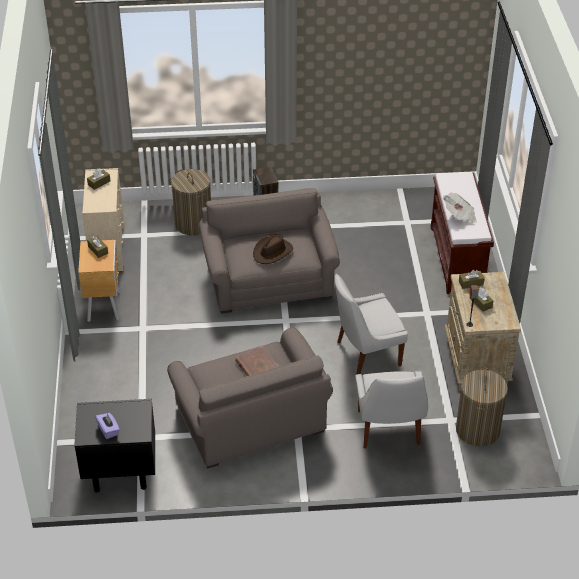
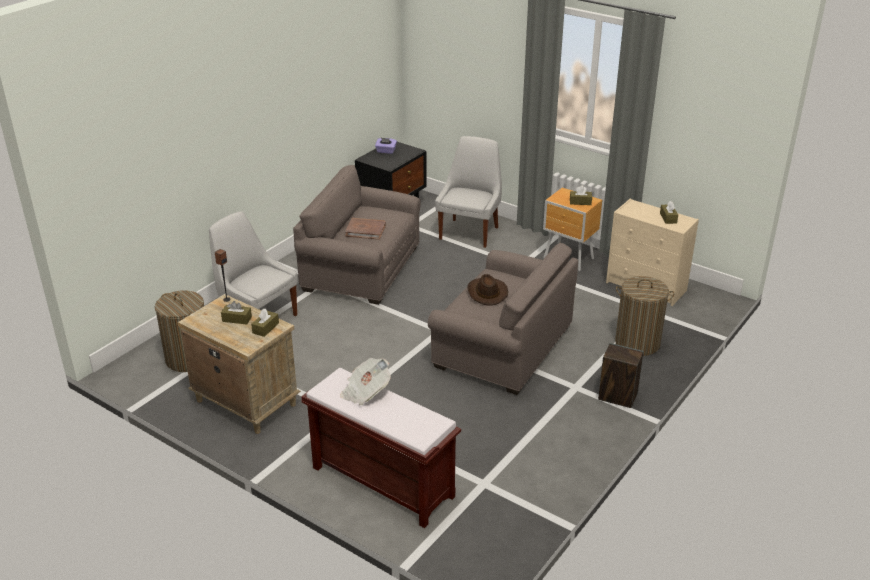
camera: 130 degrees right, 10 degrees down
(366, 354) = (344, 349): white chair -> white chair (470, 232)

